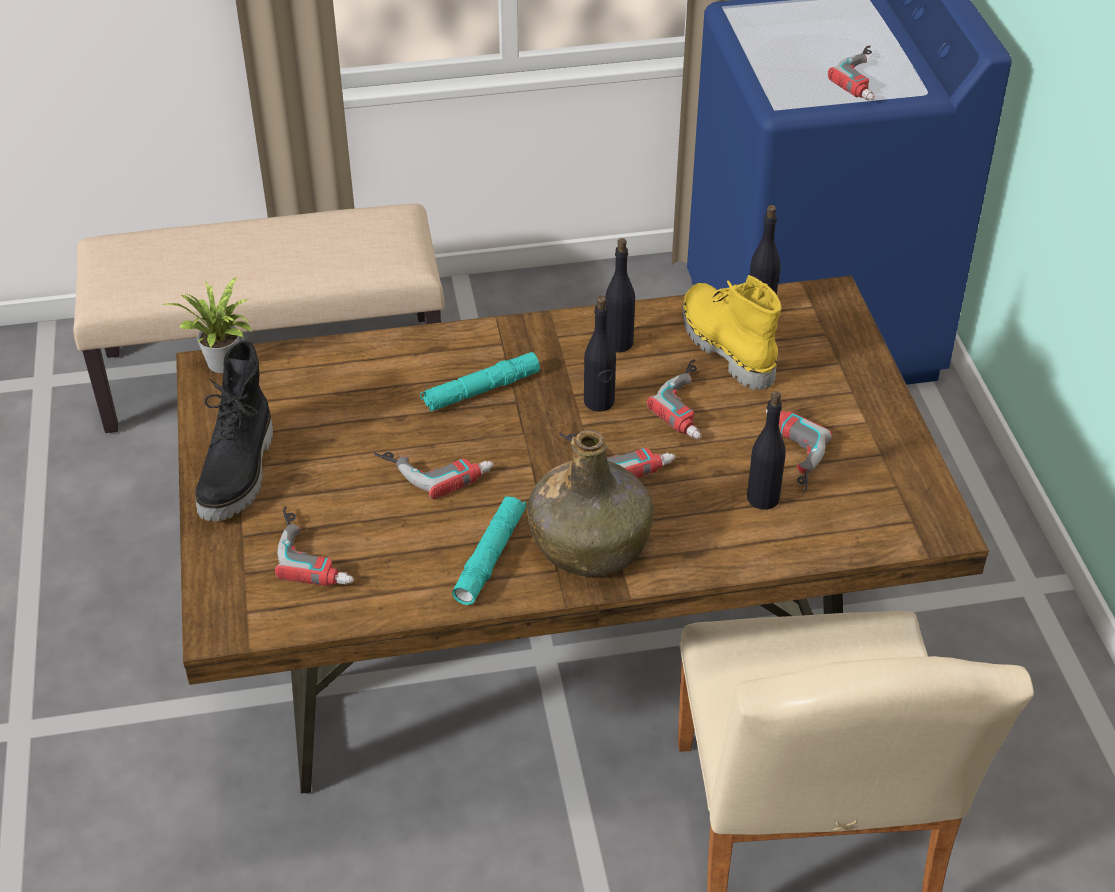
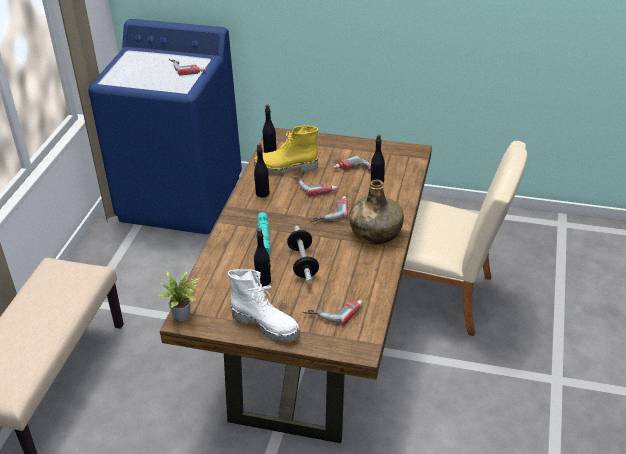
camera: 65 degrees left, 5 degrees down
(240, 473) = (266, 324): black boot -> white boot
(435, 466) = (303, 263): power drill -> dumbbell
(490, 556) = (366, 261): turquoise flashlight -> none
(599, 402) = (295, 208): black bottle -> black bottle (263, 281)

